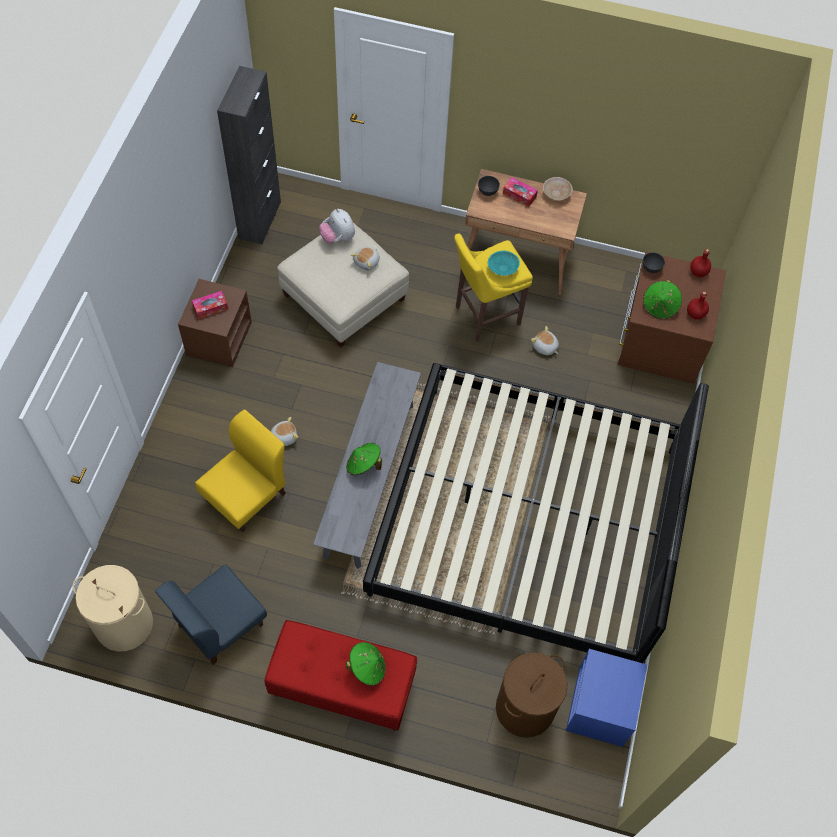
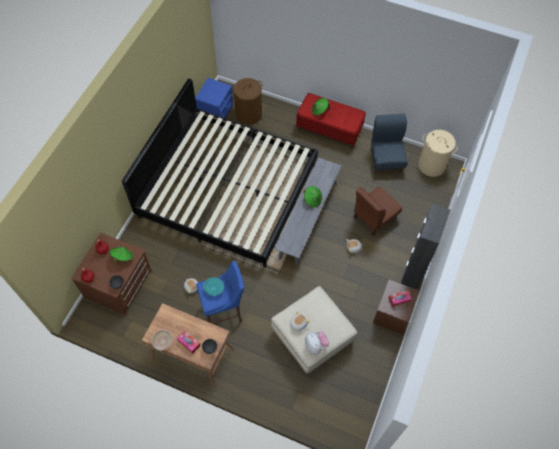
camera: 170 degrees left, 0 degrees up
(219, 625) = (386, 160): blue chair -> blue chair turned 60 degrees counterclockwise
(246, 496) = (374, 218): yellow chair -> brown chair
(259, 220) = (367, 406): black cabinet -> black cabinet (410, 279)
(484, 316) = (224, 312): yellow stool -> blue stool

